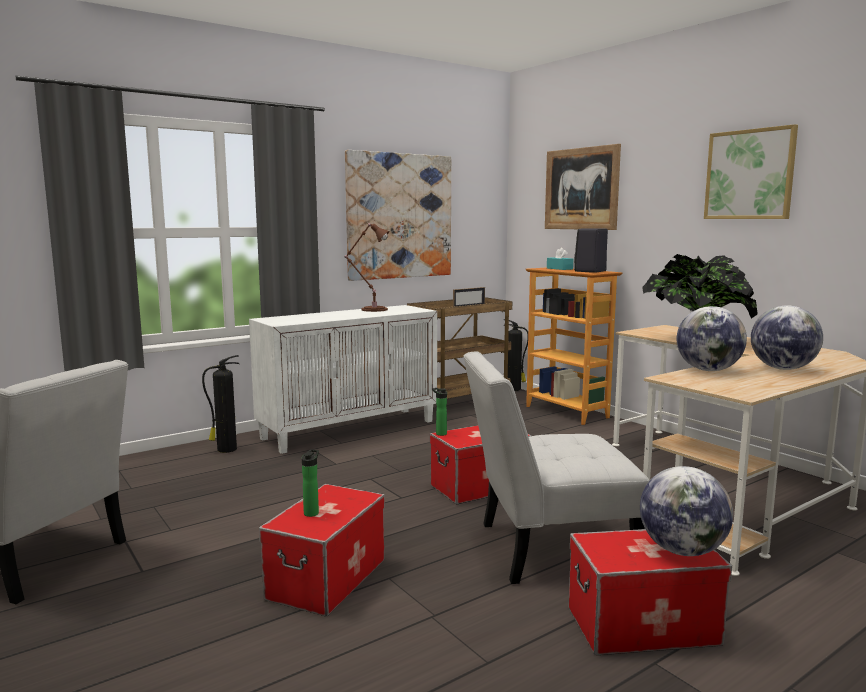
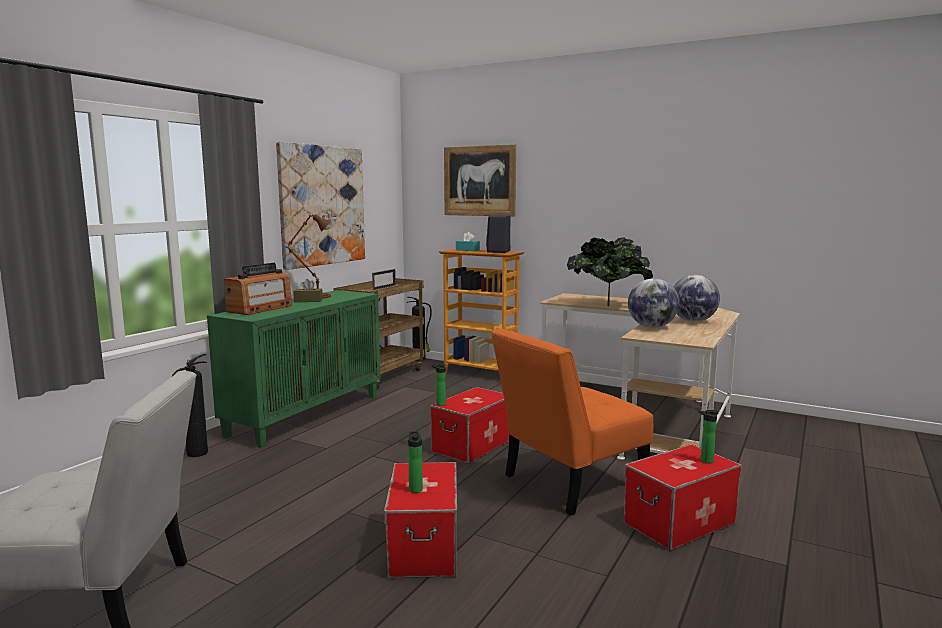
camera: 25 degrees left, 0 degrees up
(302, 316) = (260, 309): none -> radio
(350, 429) = (306, 414): white cabinet -> green cabinet
(358, 312) = (308, 301): none -> brown tissue box
(546, 548) = (568, 484): white chair -> orange chair
(682, 550) = (704, 461): globe -> bottle
(749, 174) = (629, 174): picture -> none

